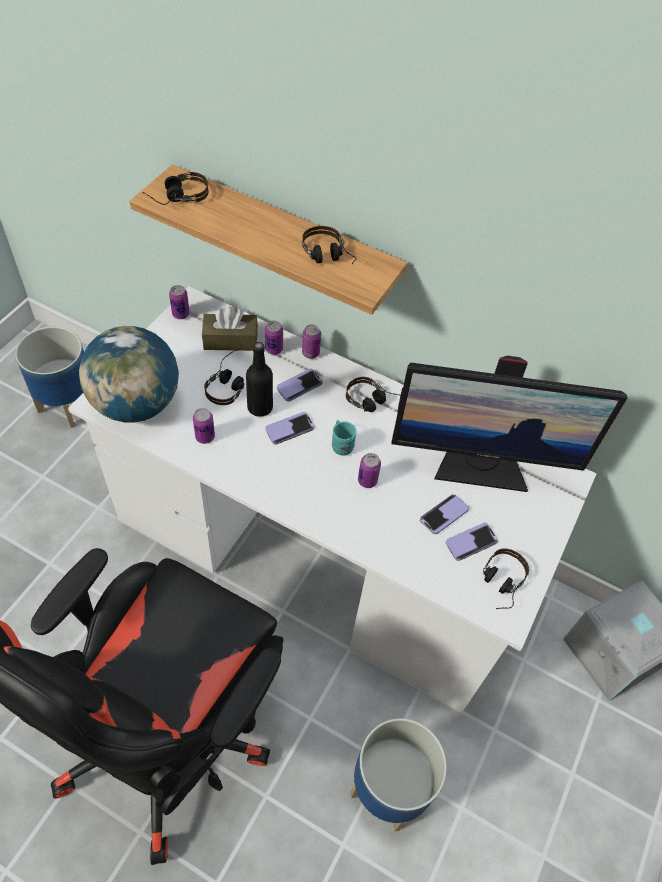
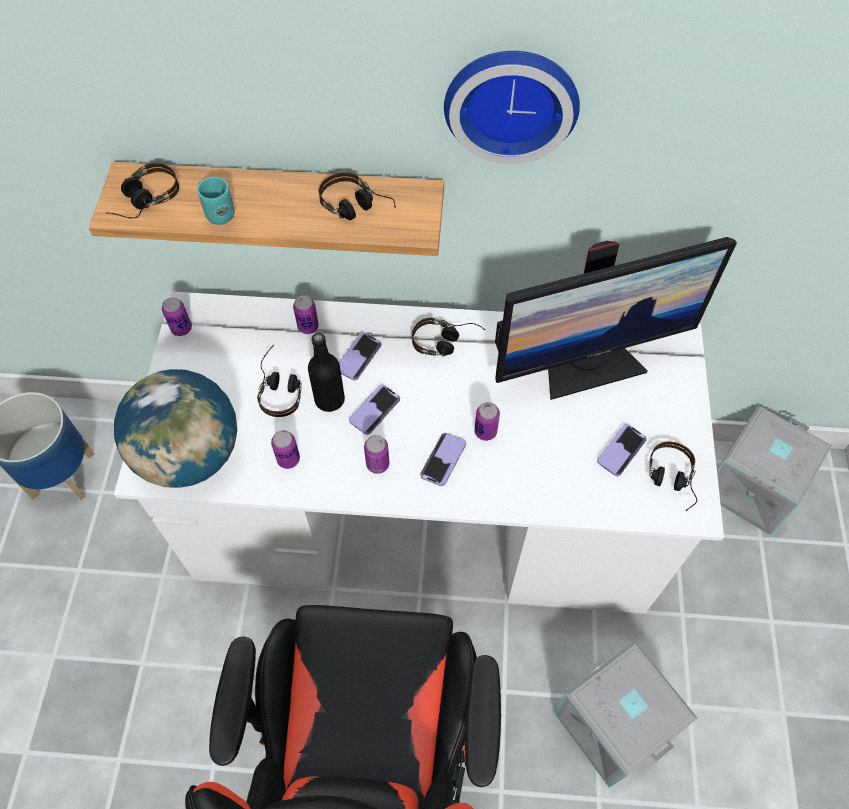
camera: 20 degrees left, 5 degrees up
(230, 340) = (254, 336): brown tissue box -> none
(310, 353) = (350, 314): can -> can (377, 464)
(341, 445) = (438, 404): turquoise mug -> turquoise mug (217, 213)
(389, 789) = (615, 722): planter -> grey storage box
(444, 515) = (580, 434): phone -> phone (443, 460)
(470, 209) = (511, 100): none -> wall clock

